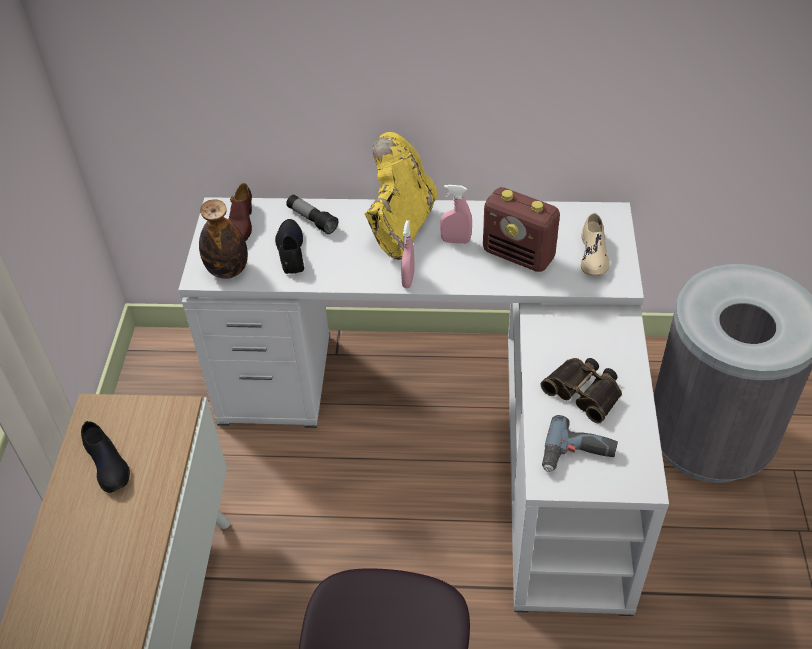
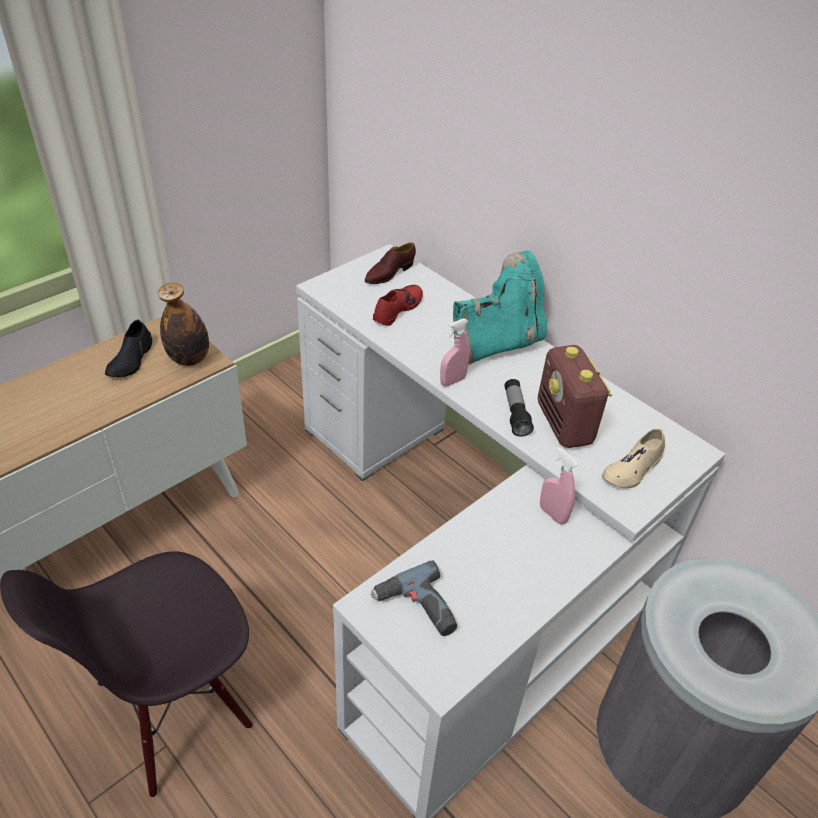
camera: 40 degrees right, 5 degrees down
(228, 270) = (341, 294): bottle -> bottle (189, 358)
(291, 251) = (397, 309): black shoe -> red shoe
(312, 220) = (439, 300): flashlight -> flashlight (515, 413)
(400, 226) = (497, 344): yellow boot -> turquoise boot
(455, 241) = (526, 380): pink spray bottle -> pink spray bottle (552, 514)
(585, 391) = (490, 568): binoculars -> none

